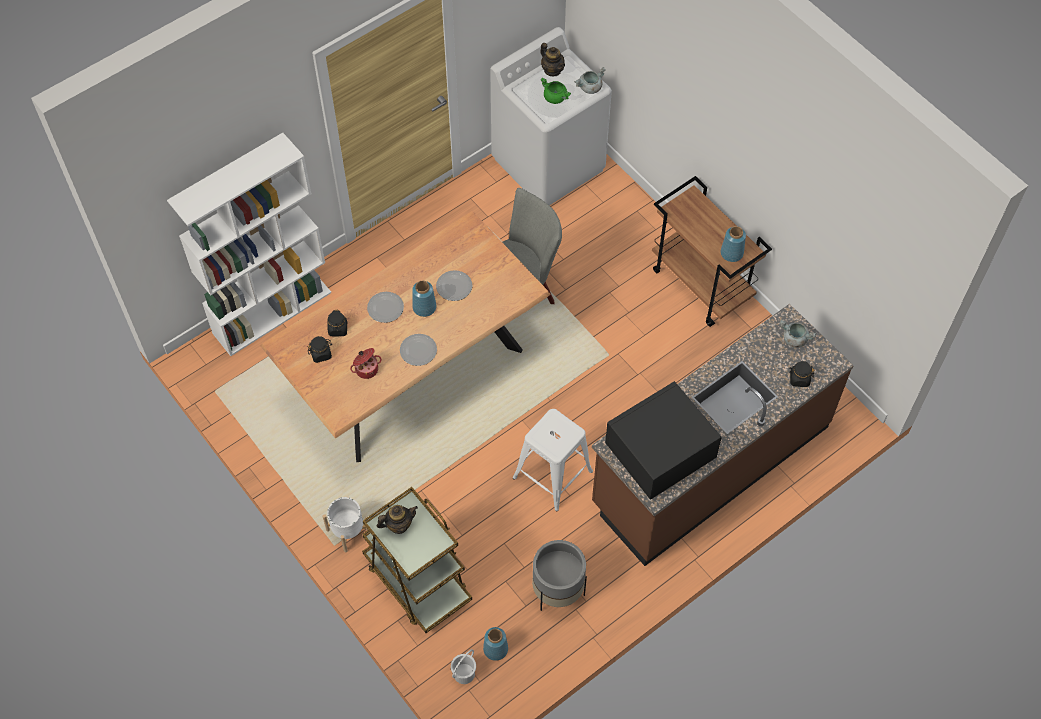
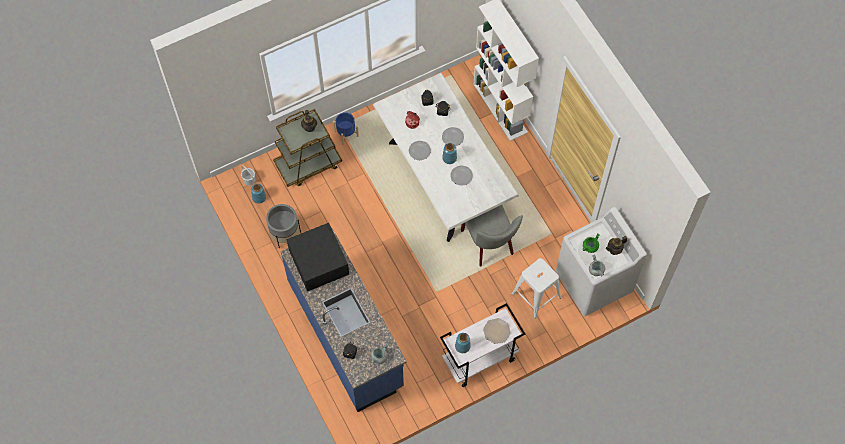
camera: 100 degrees right, 5 degrees up
(348, 532) = (346, 133): white planter -> blue planter
(413, 373) = (443, 179): brown dining table -> white dining table
(553, 474) = (359, 244): white stool -> white stool (536, 295)
(696, 215) = (496, 331): none -> plate
(702, 285) = (479, 360): brown cart -> white cart
(709, 464) = (346, 334): brown counter -> blue counter

